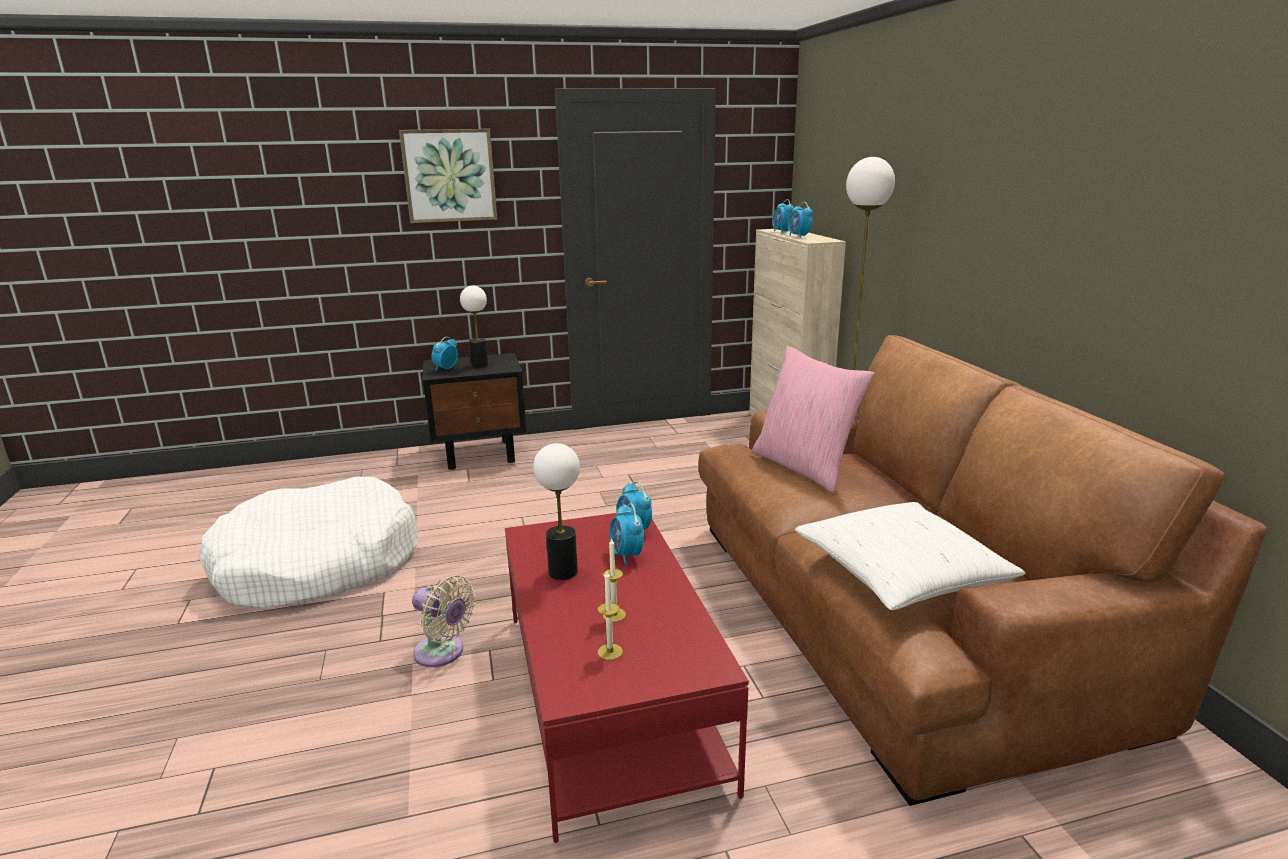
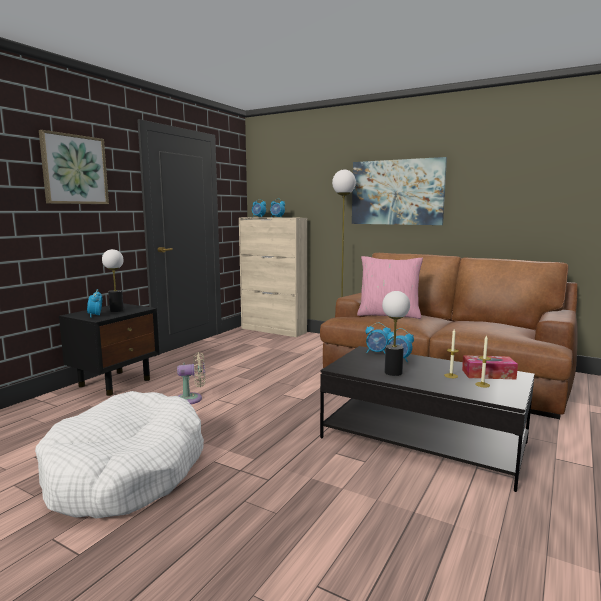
camera: 45 degrees left, 10 degrees down
(443, 653) = (316, 466): beige fan -> beige fan (192, 399)
(611, 696) = (423, 440): red coffee table -> black coffee table
(670, 641) = (488, 374): none -> tissue box
(901, 573) = (500, 331): white pillow -> none
(967, 210) = (397, 192): none -> picture

